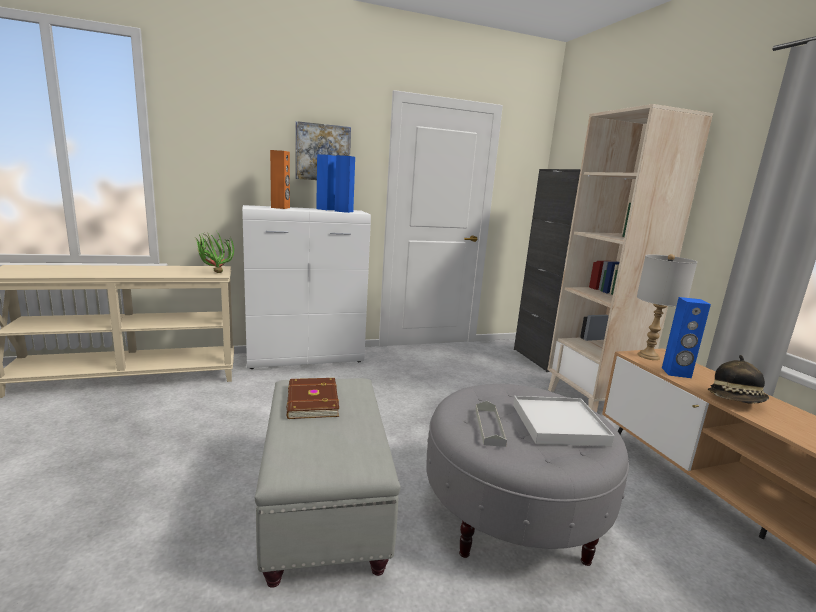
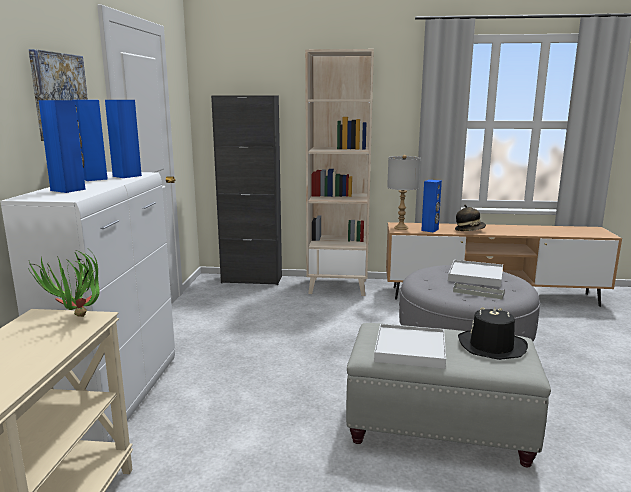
camera: 65 degrees left, 0 degrees up
(280, 208) = (68, 190): orange speaker -> blue speaker
(311, 401) = (410, 349): brown book -> white tray
(341, 446) = (491, 346): none -> black hat

